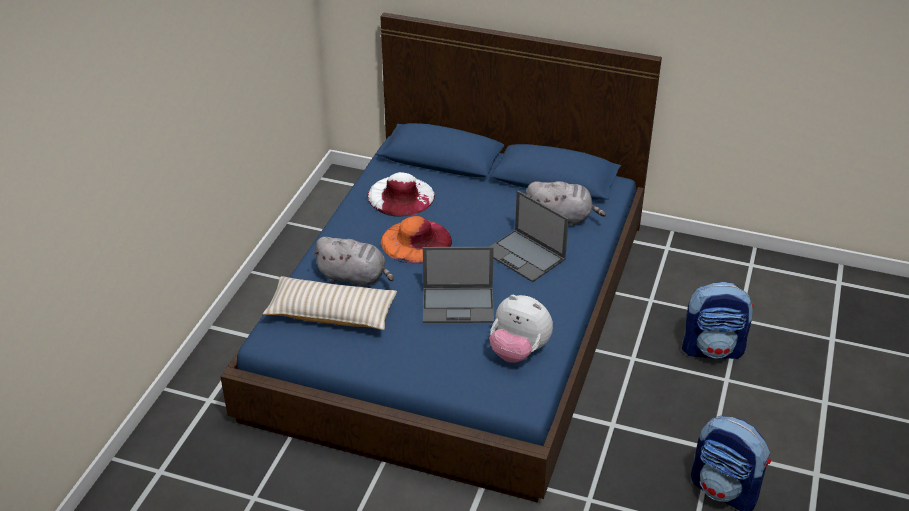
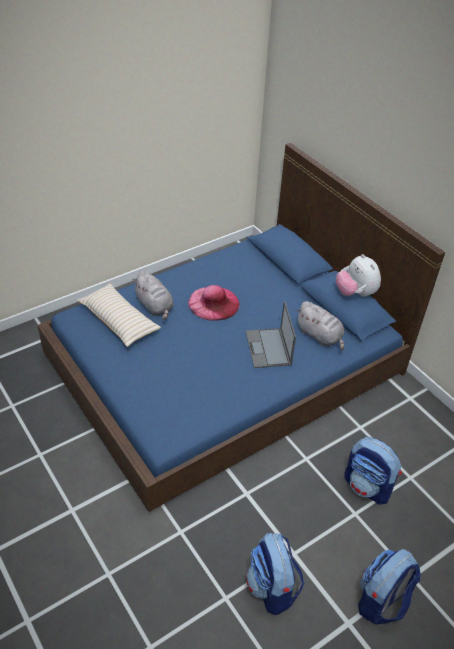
camera: 35 degrees right, 5 degrees up
(401, 196) = (236, 270): white hat -> none
(416, 241) = (213, 303): orange hat -> pink hat
(459, 305) = (194, 357): laptop -> none
(518, 351) = (195, 407): plush toy -> plush toy (355, 293)
(823, 438) = (381, 601): none -> backpack

